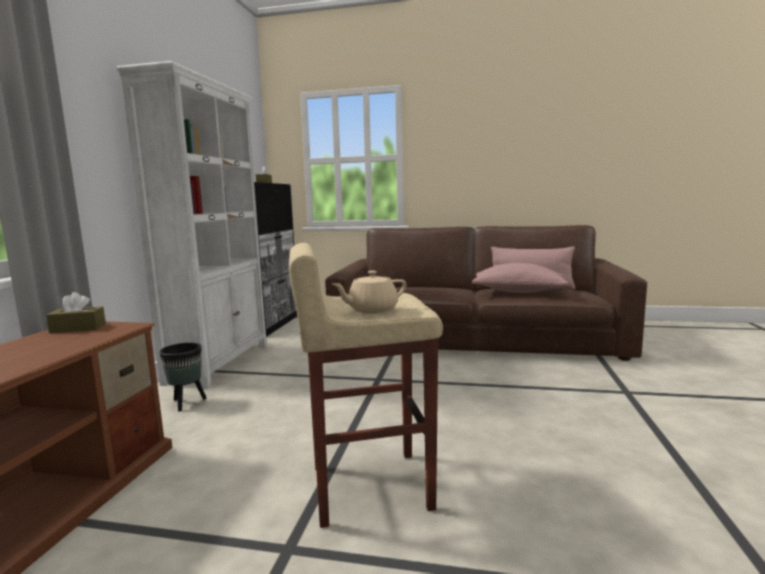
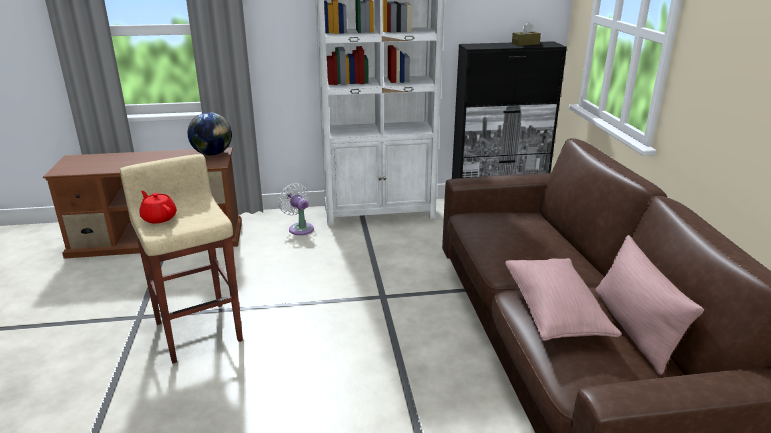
camera: 70 degrees right, 15 degrees up
(78, 328) = (212, 154): brown tissue box -> globe
(187, 403) = (299, 228): black planter -> white fan
(371, 310) = (159, 218): beige teapot -> red teapot

